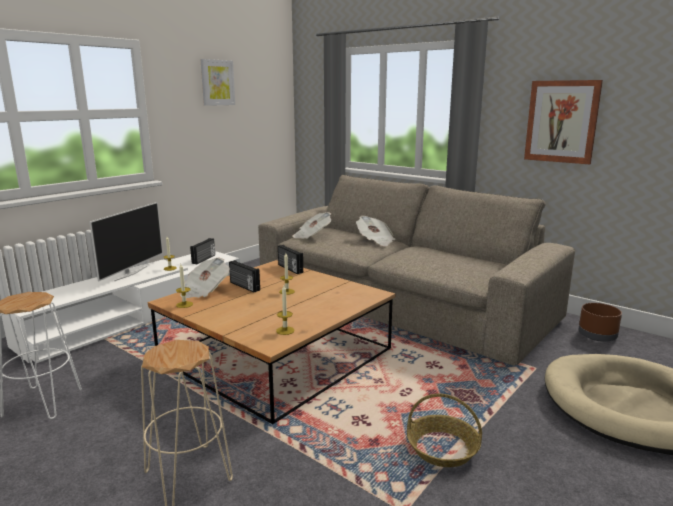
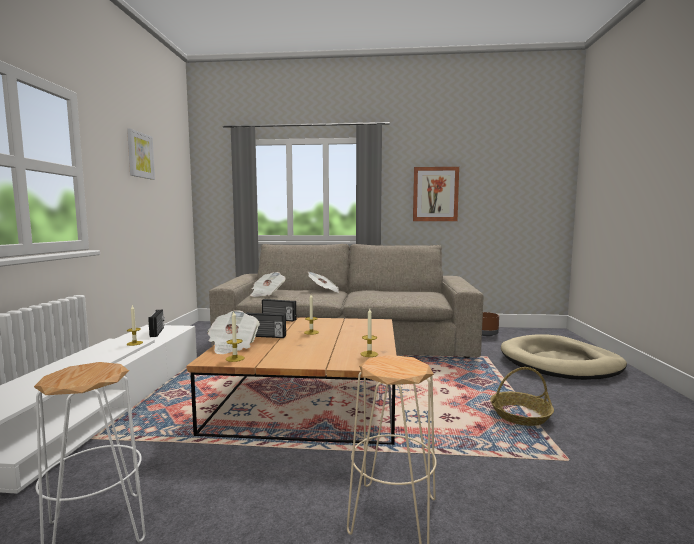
camera: 35 degrees left, 10 degrees down
(130, 273) = (89, 355): television -> none

